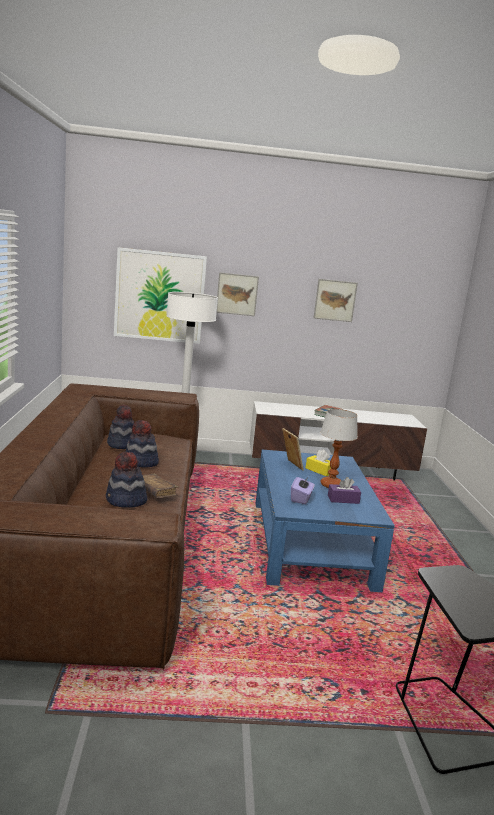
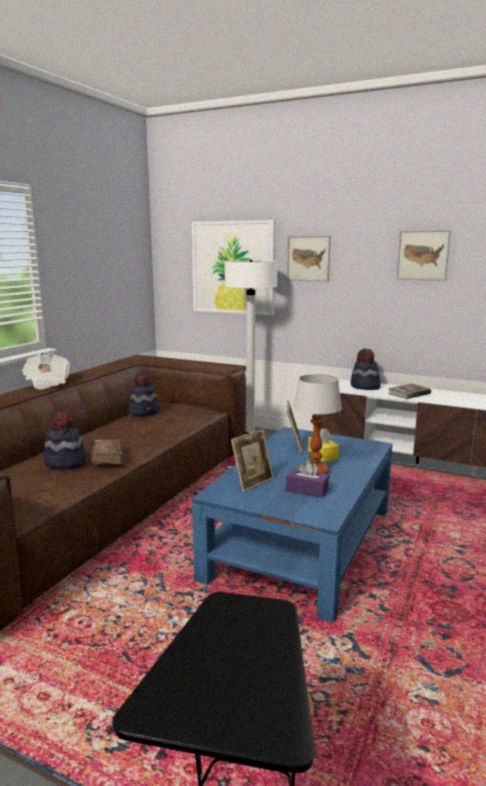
camera: 30 degrees right, 0 degrees up
(42, 422) = (47, 383): none -> newspaper
(141, 462) = (136, 429): hat -> hat (365, 387)
(301, 499) = (252, 483): purple tissue box -> picture frame

